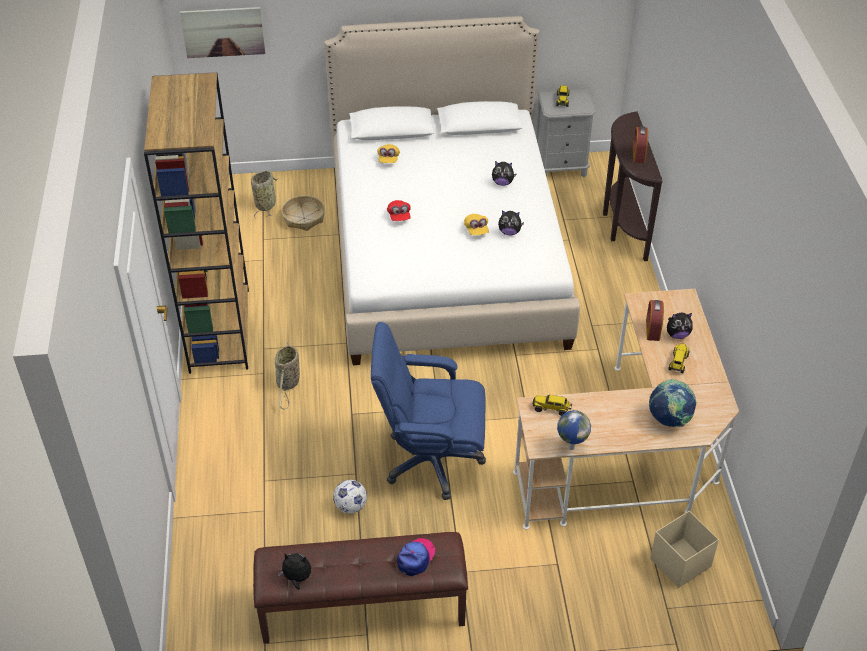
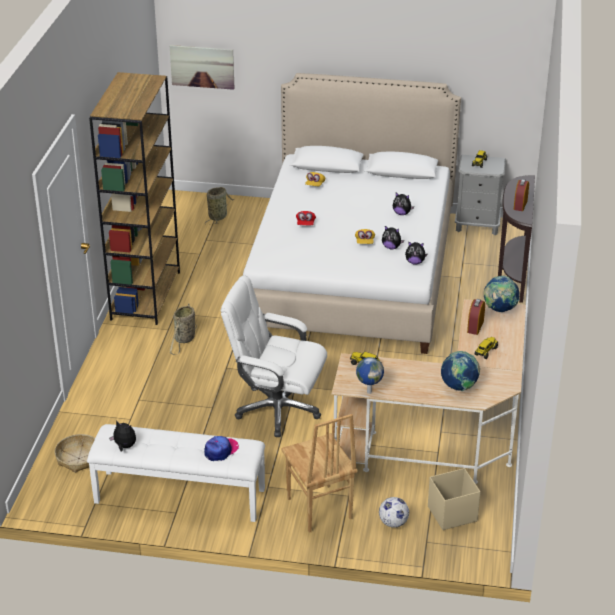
camera: 15 degrees right, 10 degrees down
(303, 218) = (244, 230): basket -> basket (78, 458)
(351, 506) = (199, 428): football -> football (393, 523)
(362, 609) = (179, 496): brown bench -> white bench
(431, 460) = (276, 409): blue office chair -> white office chair
(530, 590) = (318, 509): none -> brown chair
(669, 301) = (499, 309): none -> globe
(677, 335) = (494, 333): plush toy -> plush toy (415, 262)

